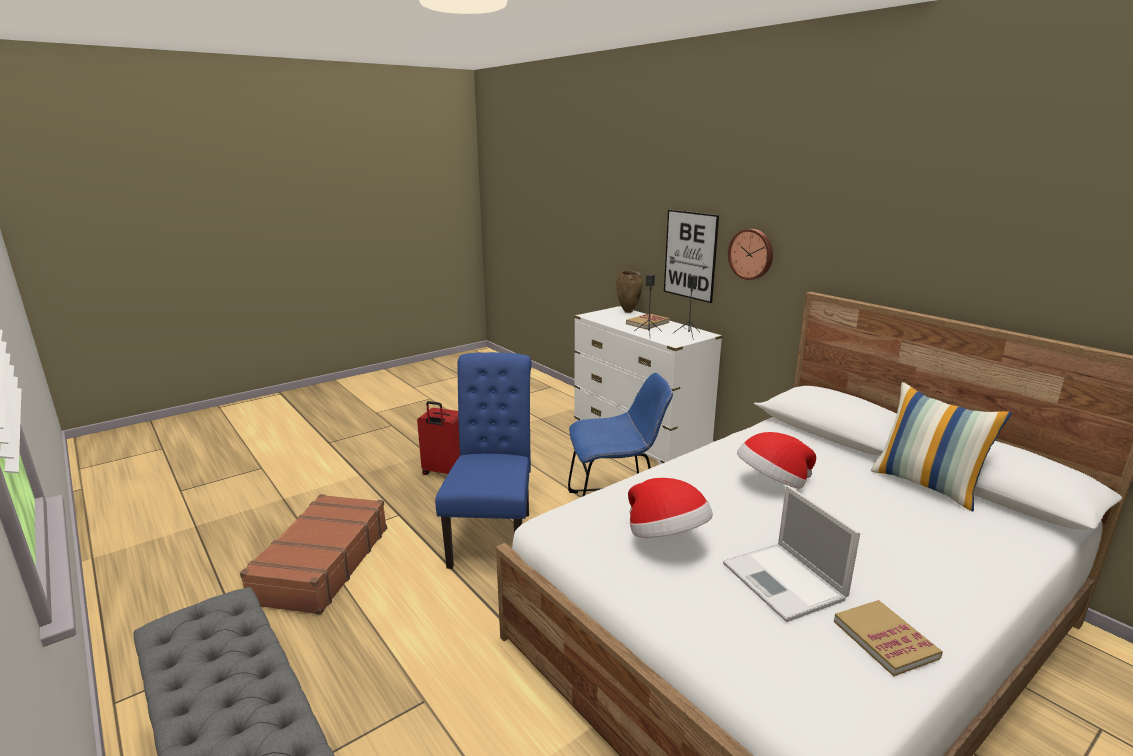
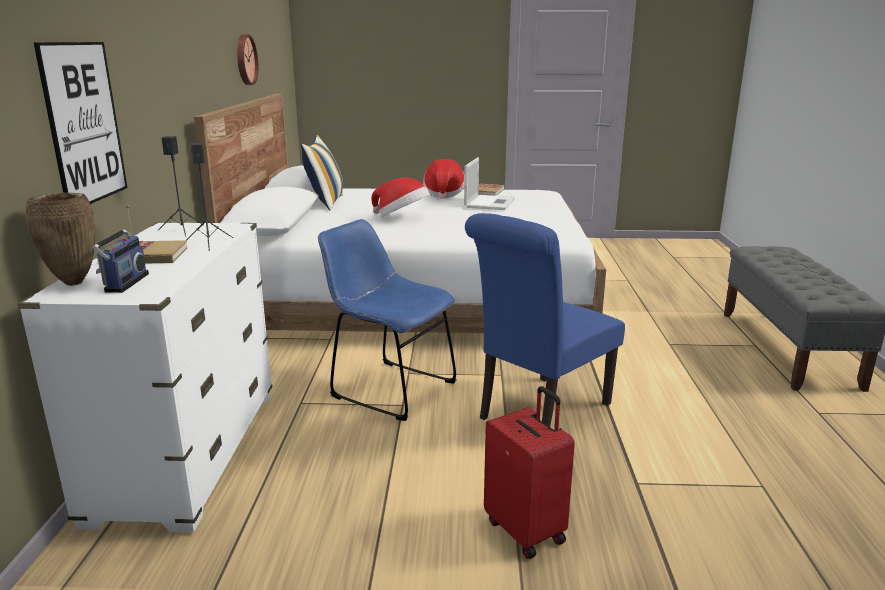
camera: 140 degrees left, 0 degrees up
(321, 564) = (751, 457): brown suitcase -> none
(613, 316) = (124, 283): none -> radio
(666, 537) = (519, 213): hat -> hat (444, 194)
(751, 254) = (141, 93): wall clock -> wall clock (245, 59)

